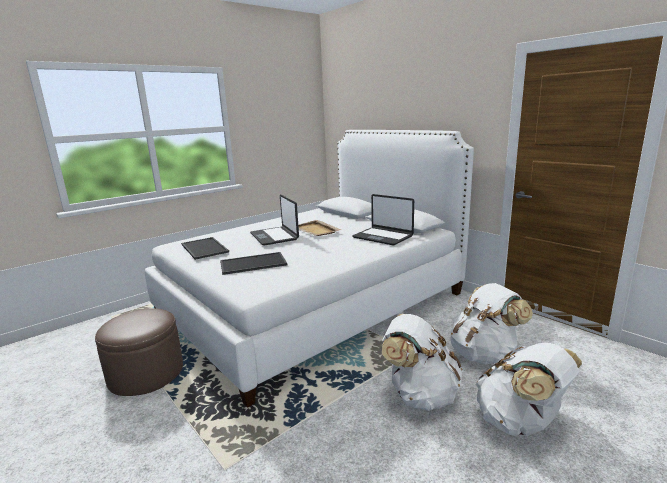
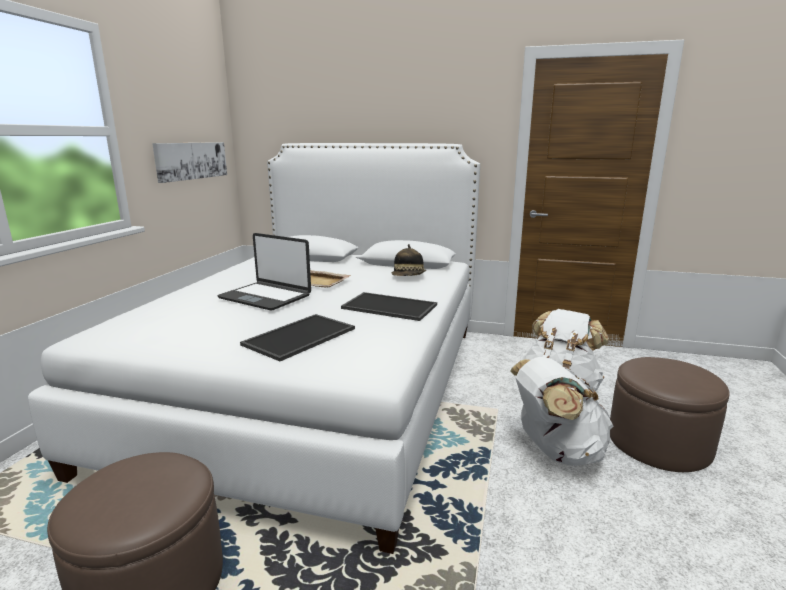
camera: 35 degrees left, 0 degrees up
(203, 248) = (172, 331): tray -> tray (388, 307)
(286, 143) = (191, 160): none -> picture
(383, 237) = (409, 277): laptop -> hat
(520, 422) = (659, 443): white backpack -> brown ottoman

